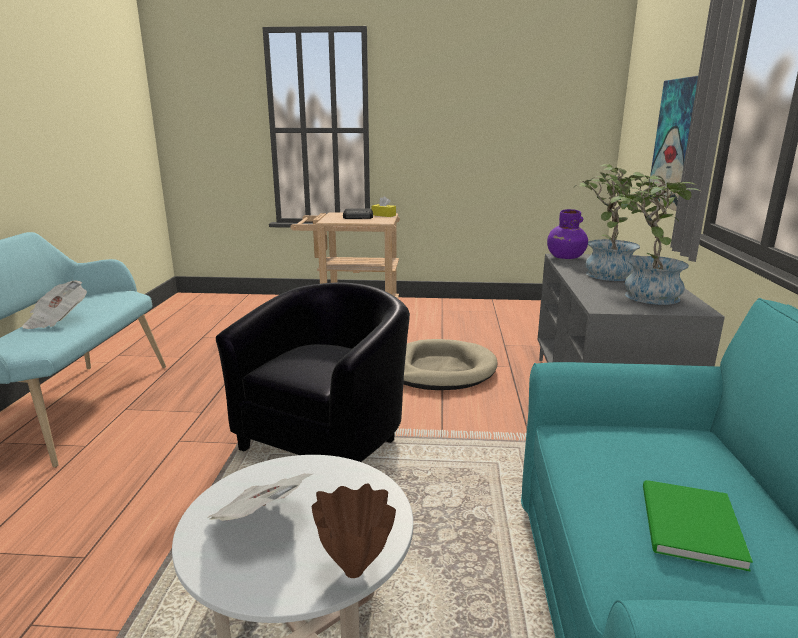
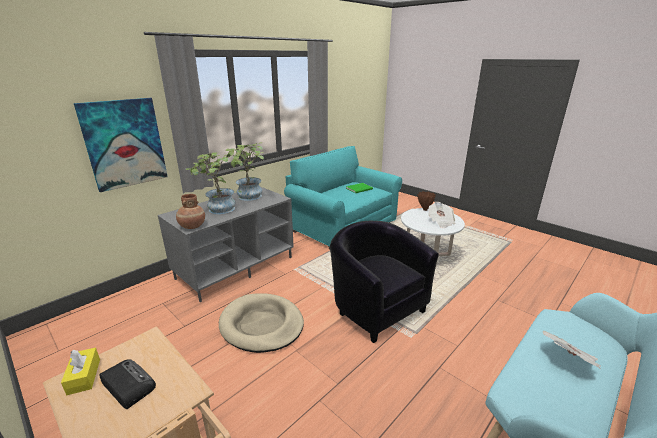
camera: 140 degrees left, 5 degrees up
(328, 437) = (375, 308): black armchair -> black armchair turned 75 degrees clockwise
(565, 257) = (192, 226): purple vase -> brown vase

